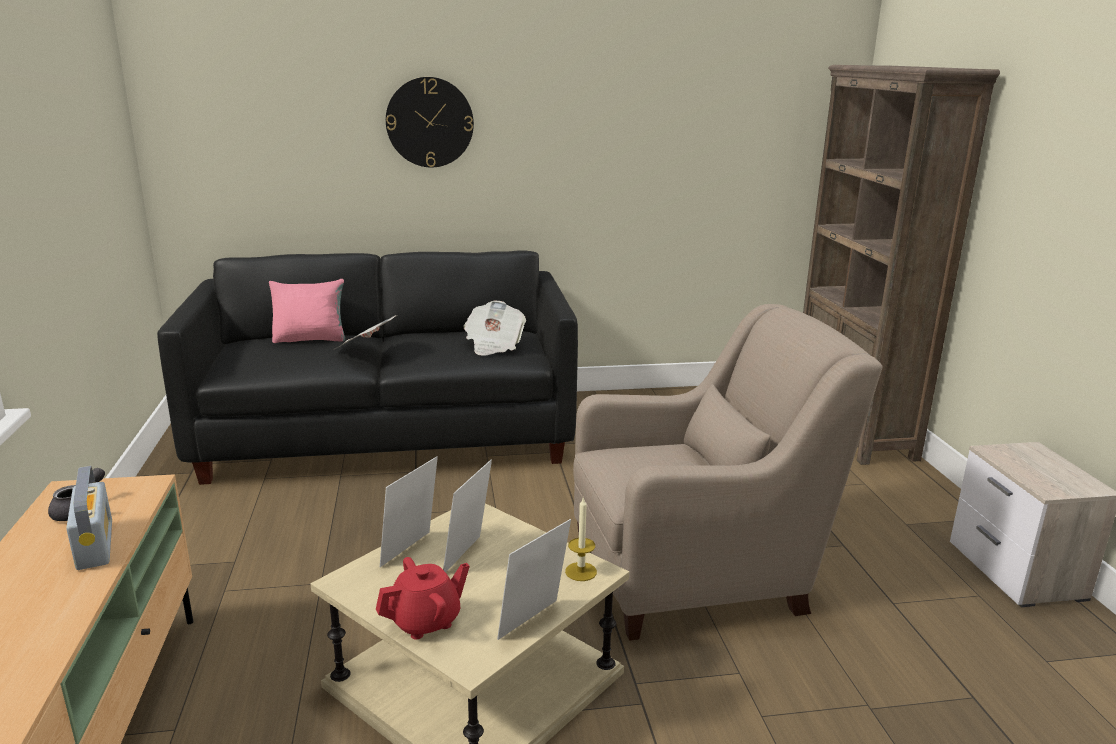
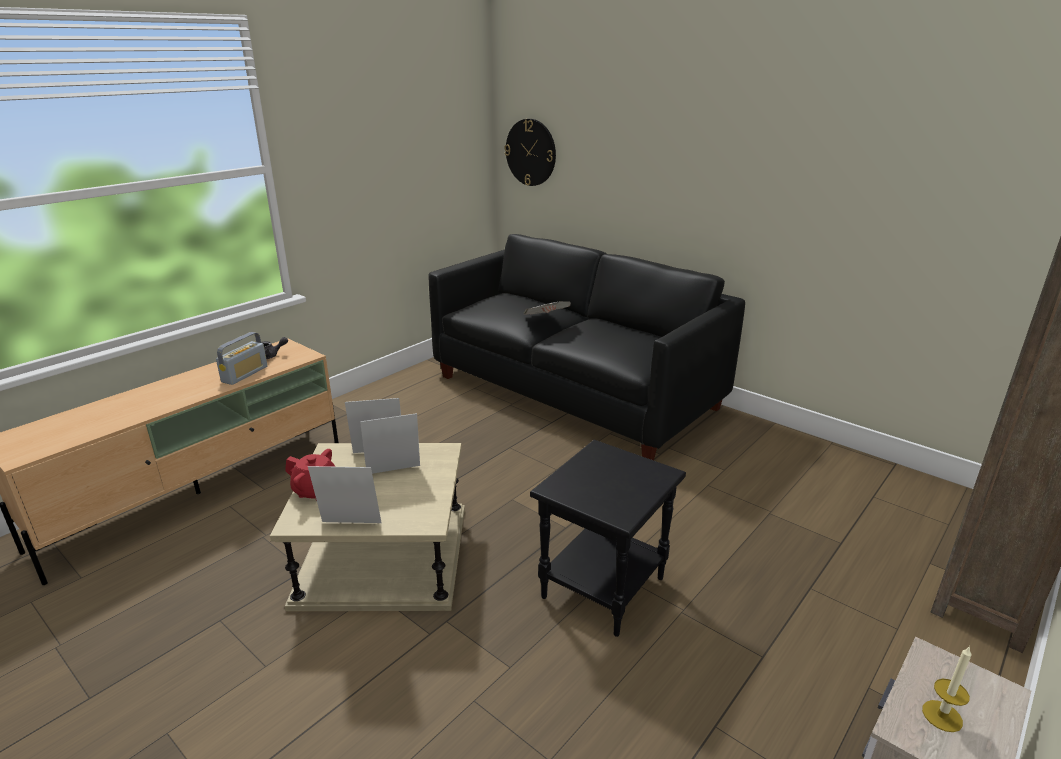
camera: 50 degrees right, 5 degrees up
(310, 339) = (535, 304): pink pillow -> none
(429, 122) = (668, 150): wall clock -> wall clock (531, 152)
(493, 345) = (630, 347): newspaper -> none
(581, 571) = (423, 517): candle -> candle (942, 716)
(696, 572) = (604, 589): beige armchair -> black side table

